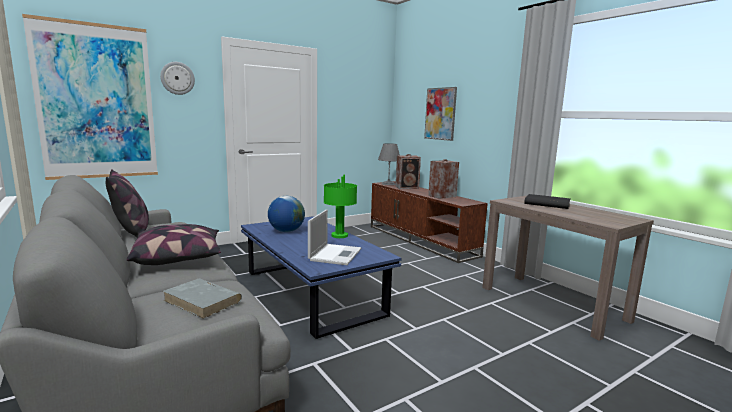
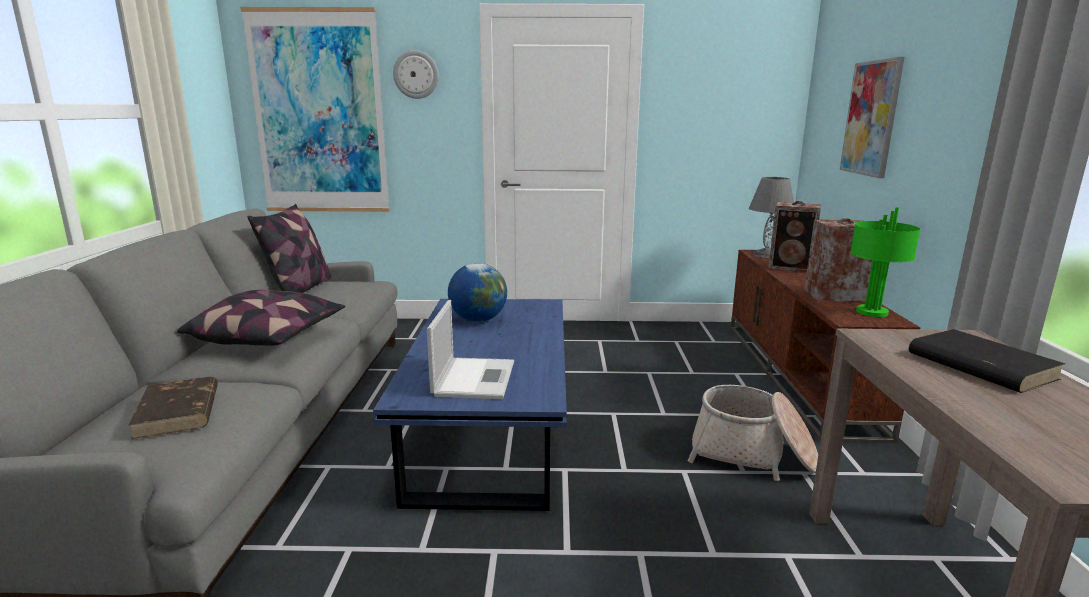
camera: 35 degrees right, 5 degrees up
(203, 301) = (178, 411): grey book -> brown book
(335, 254) = (474, 378): laptop -> laptop turned 45 degrees counterclockwise
(339, 236) = (538, 344): green table lamp -> green table lamp (871, 312)
(440, 273) = (752, 454): none -> basket

